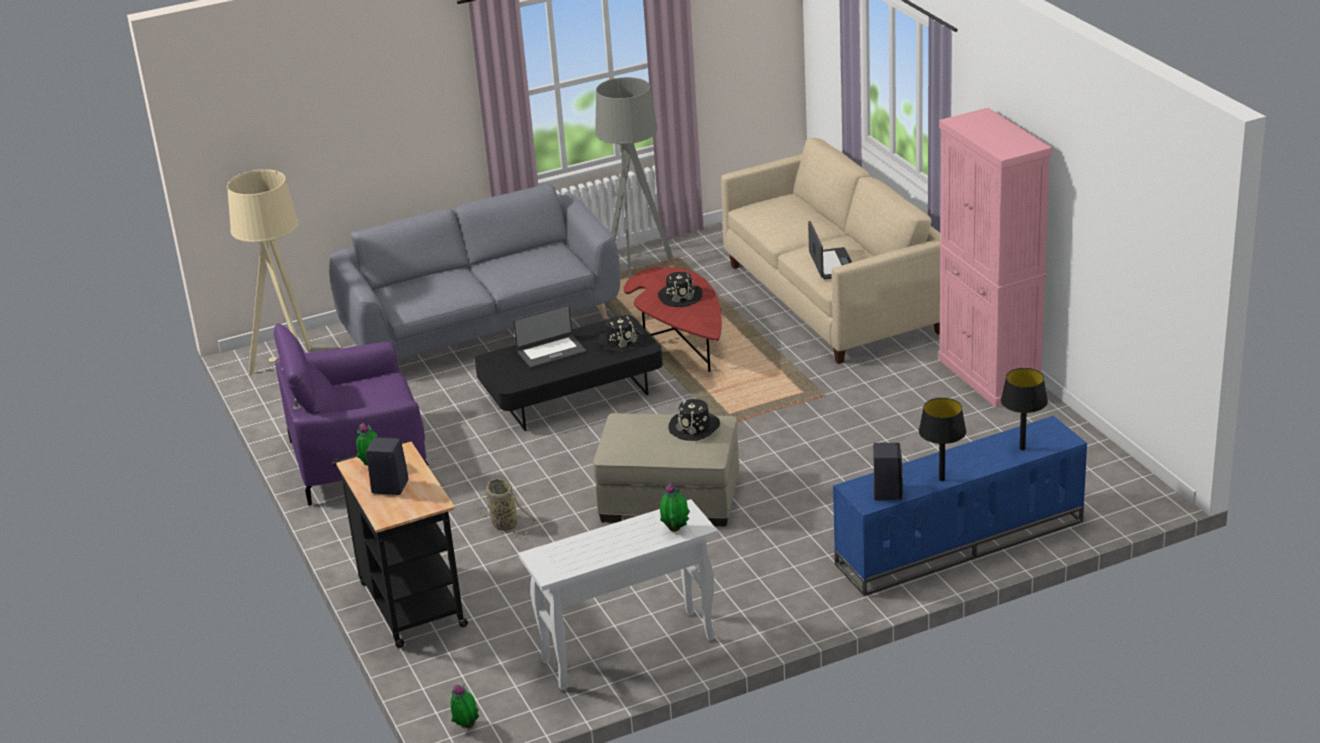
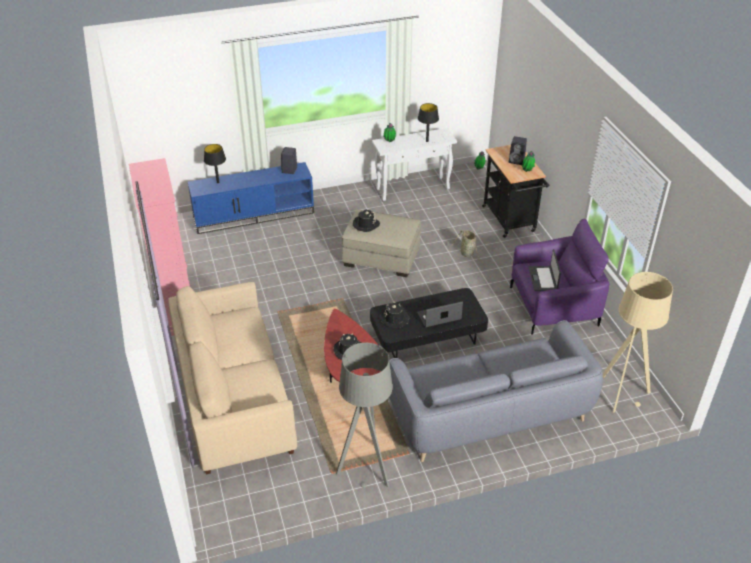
camera: 175 degrees left, 10 degrees up
(832, 264) = (244, 328): laptop -> laptop (543, 279)
(942, 479) = (262, 172): black table lamp -> black table lamp (427, 141)

